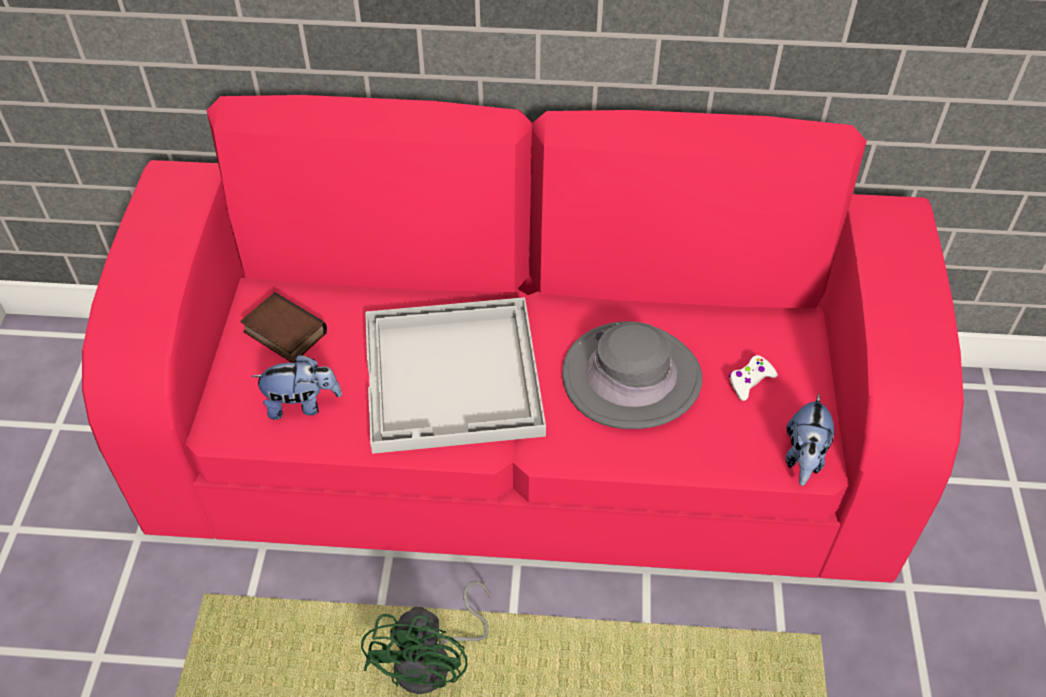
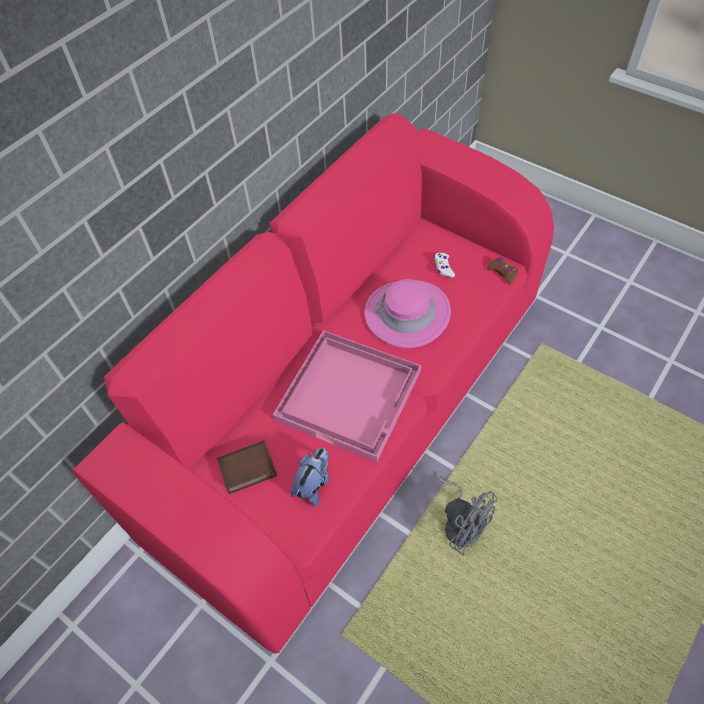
camera: 55 degrees left, 5 degrees up
(434, 662) = (461, 522): green fan -> grey fan
(454, 378) = (350, 394): white tray -> pink tray
(631, 377) = (407, 313): grey hat -> pink hat
(804, 457) = (502, 273): plush toy -> brown game controller

